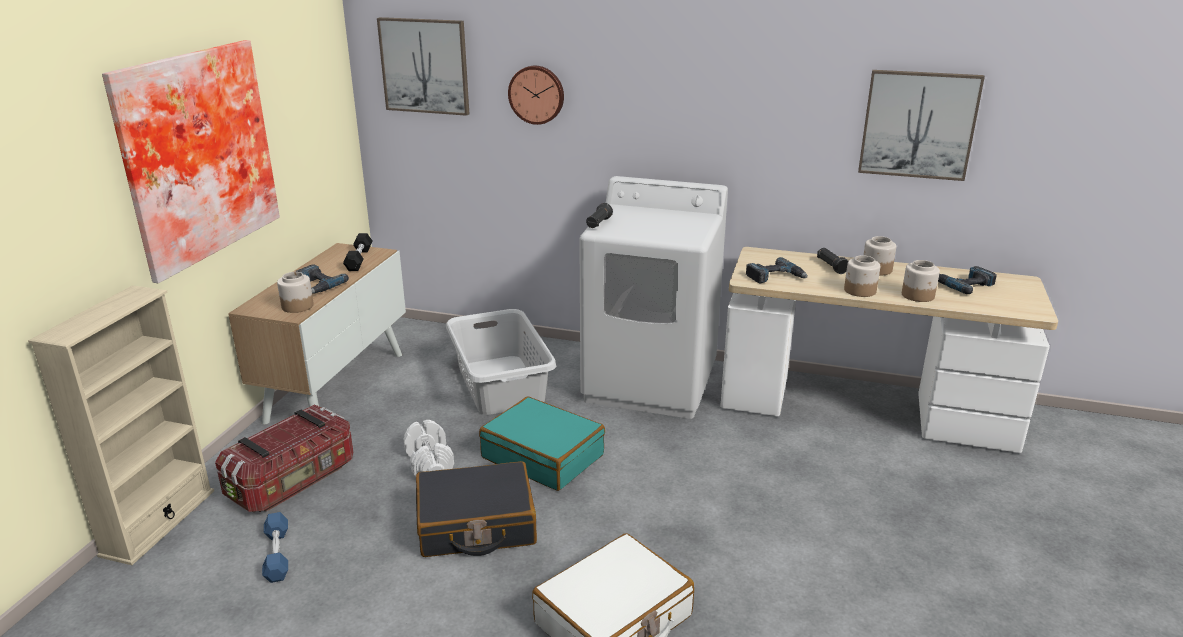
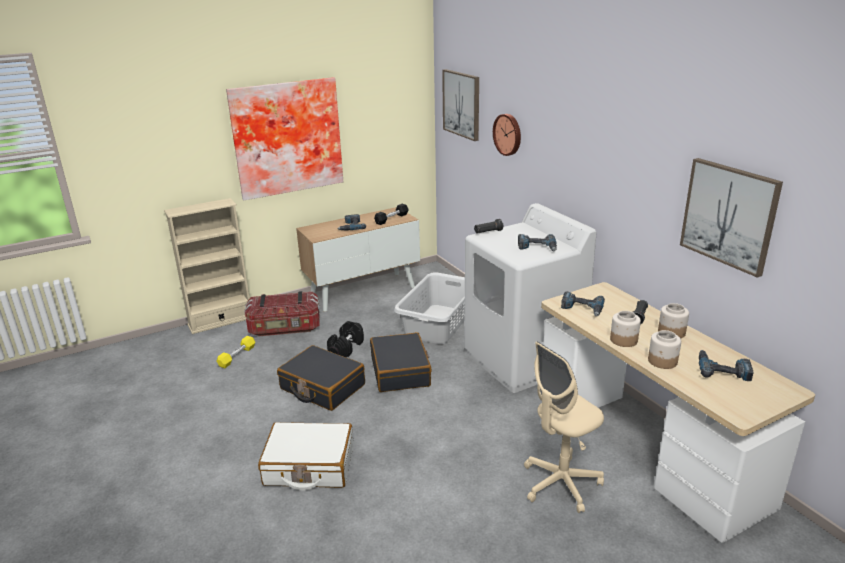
camera: 45 degrees right, 0 degrees up
(277, 554) = (237, 356): blue dumbbell -> yellow dumbbell
(297, 306) = (325, 234): jar -> none
(430, 463) = (346, 348): white dumbbell -> black dumbbell
(543, 456) = (400, 371): turquoise suitcase -> black suitcase
(680, 223) = (537, 247): none -> power drill
(860, 478) = (560, 484): none -> beige office chair

